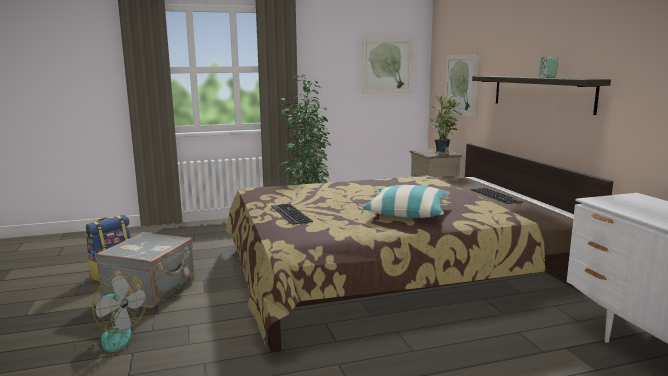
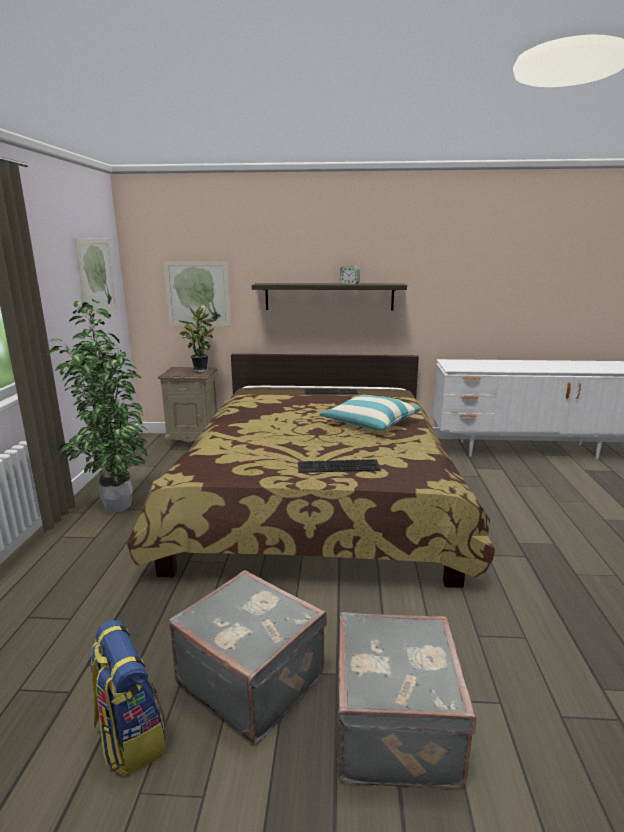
camera: 70 degrees left, 5 degrees up
(110, 337) = (397, 727): fan -> grey suitcase

